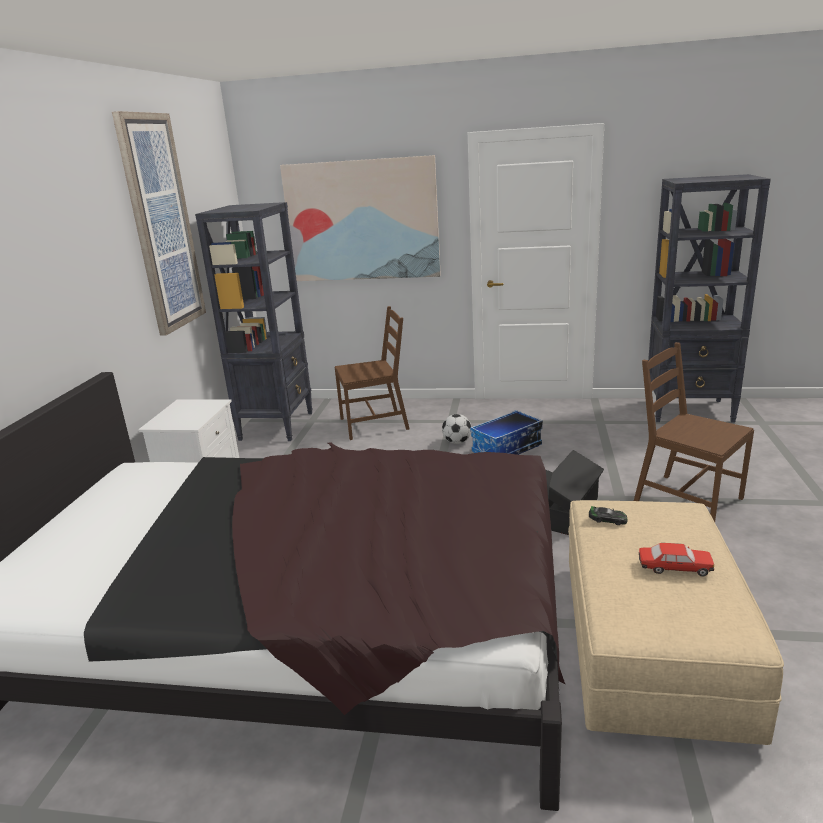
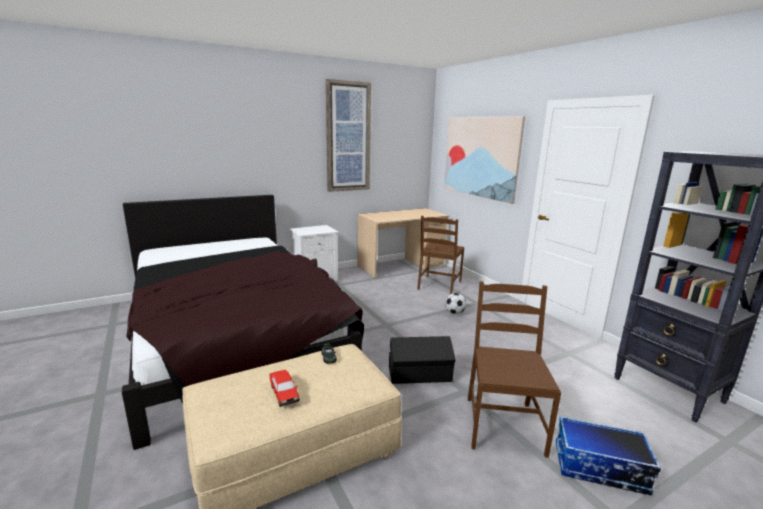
camera: 50 degrees right, 5 degrees down
(277, 426) = (401, 266): black bookcase -> beige desk
(374, 424) = (439, 285): brown chair -> brown chair turned 75 degrees clockwise
(507, 449) = (470, 330): storage box -> storage box (599, 468)

